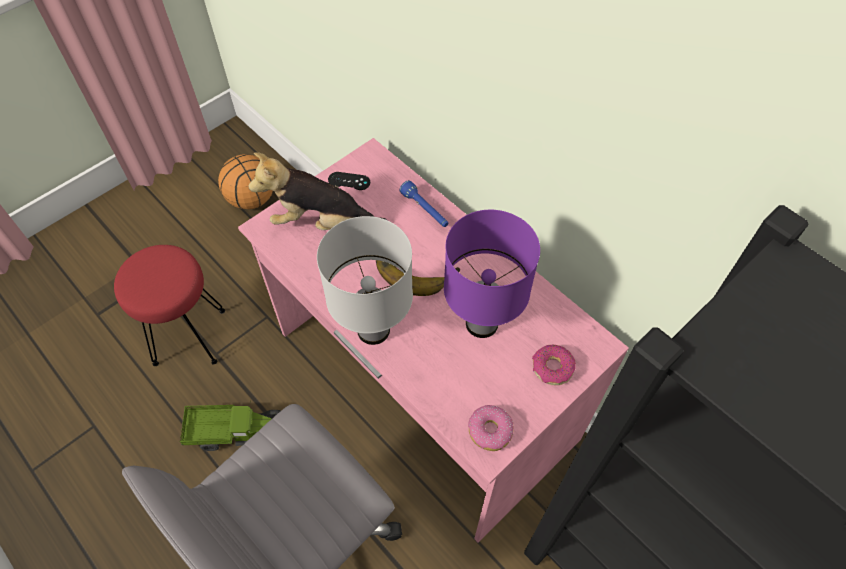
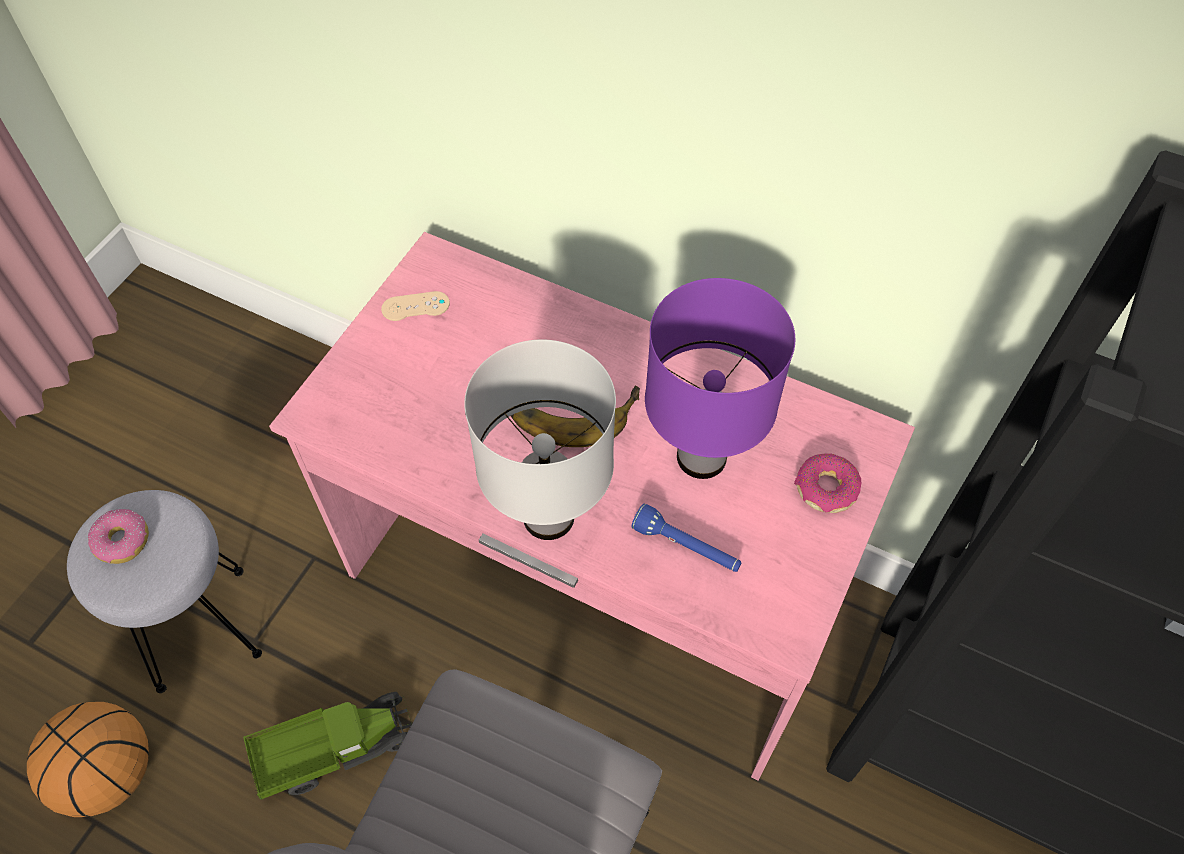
camera: 20 degrees left, 0 degrees up
(190, 335) = (200, 626): red stool -> grey stool
(252, 198) = (218, 384): basketball -> basketball (110, 771)
(322, 222) = (400, 380): plush toy -> none
(349, 181) = (415, 306): black game controller -> beige game controller
(425, 210) = (549, 317): blue flashlight -> blue flashlight (686, 547)
(490, 431) = (778, 607): donut -> donut (122, 541)

